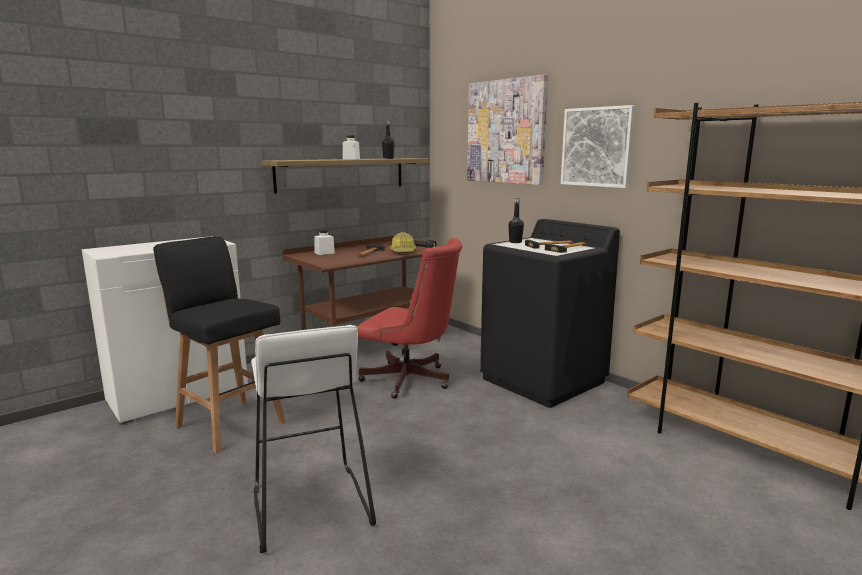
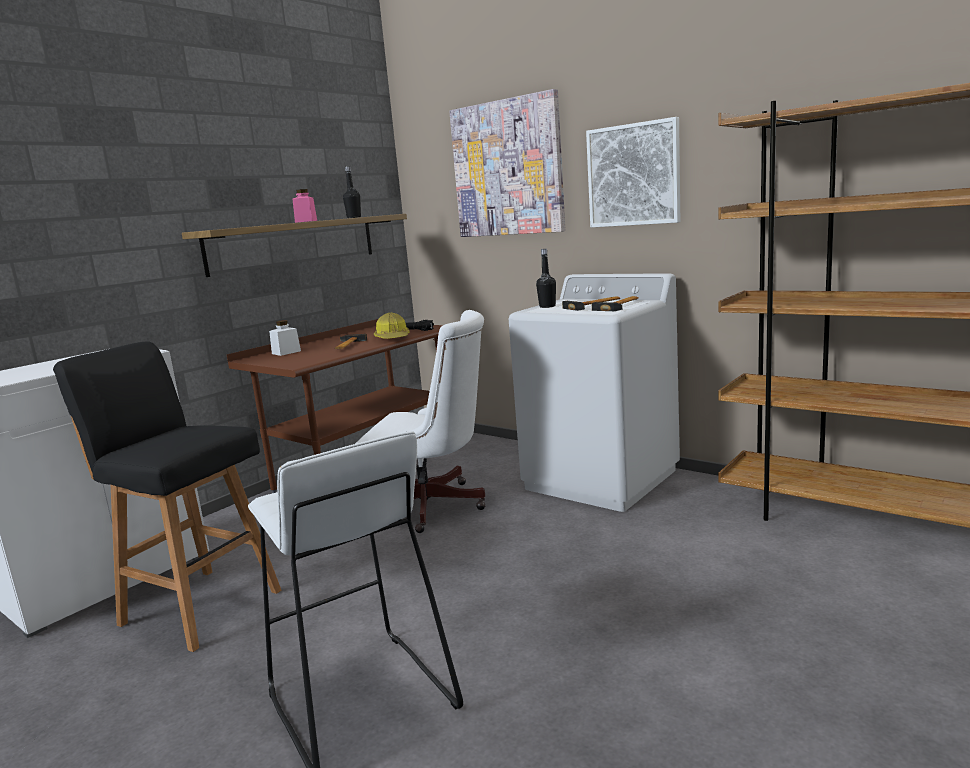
camera: 10 degrees left, 0 degrees up
(351, 159) = (306, 221): white jar -> pink jar
(411, 381) = (434, 507): red office chair -> white office chair
(543, 380) = (601, 479): black washing machine -> white washing machine

